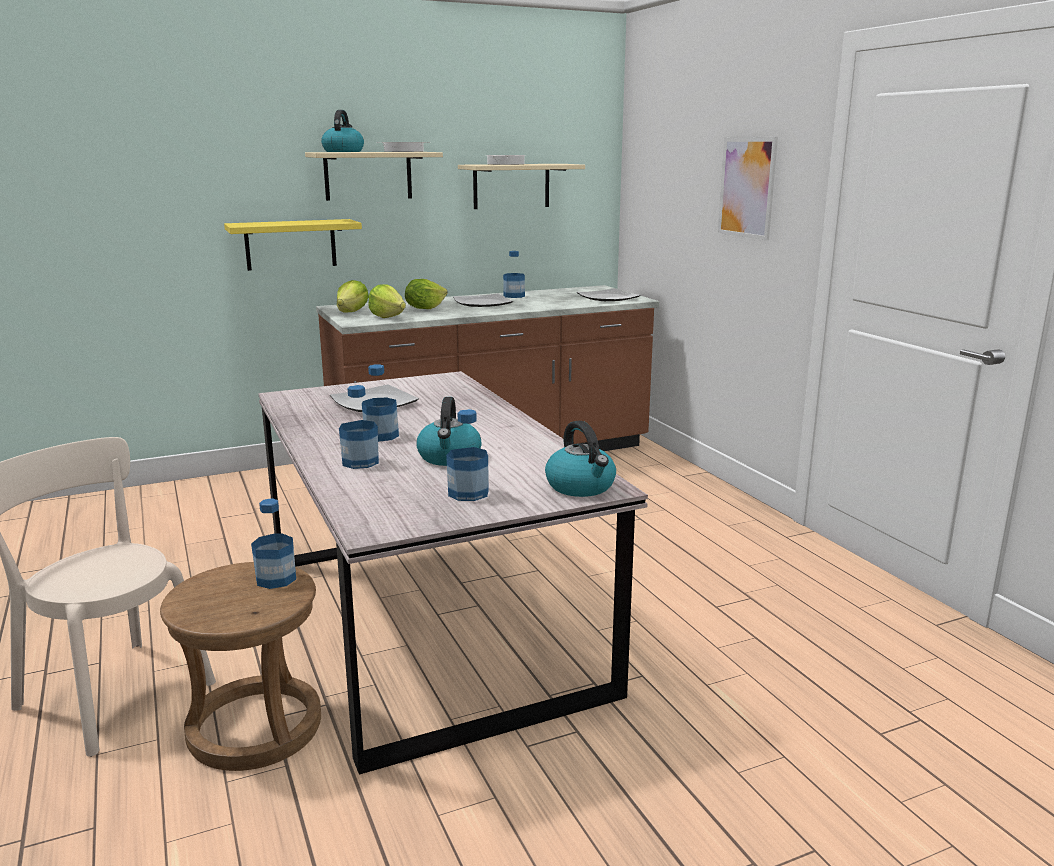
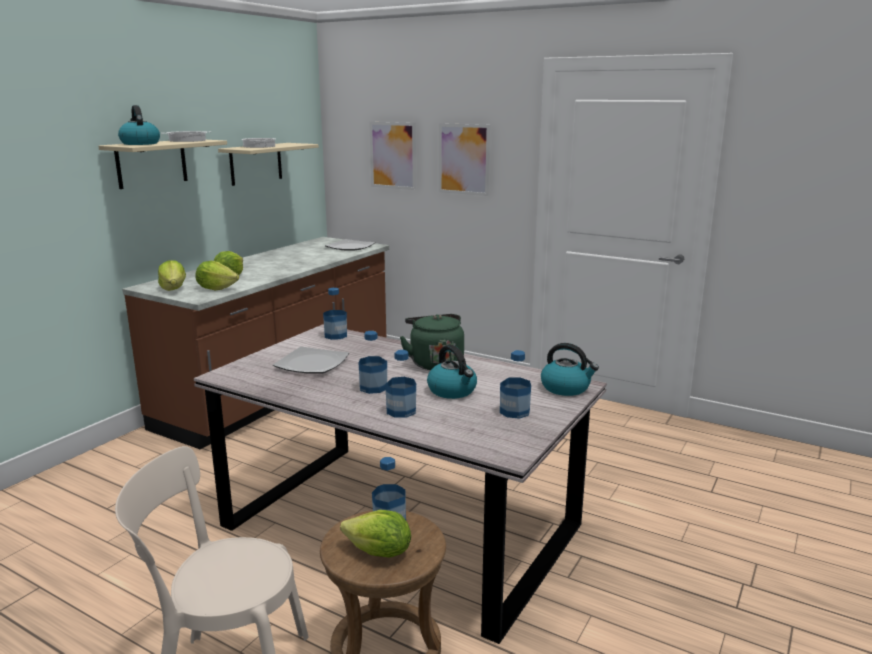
camera: 35 degrees left, 0 degrees up
(221, 601) = (379, 553): none -> lettuce
(290, 244) = (92, 234): yellow shelf -> none
(482, 303) = (267, 265): plate -> none
(491, 428) = (435, 363): none -> green kettle
(514, 296) = (277, 255): bottle -> bottle (335, 335)
(679, 182) = (393, 155): none -> picture

